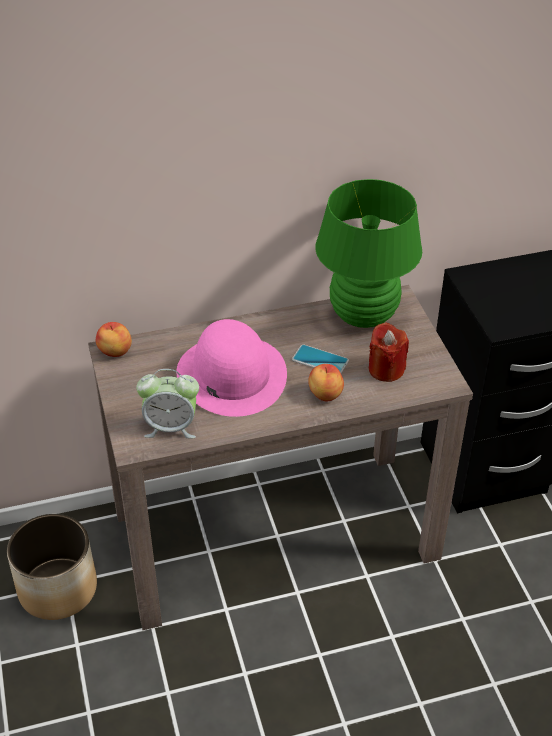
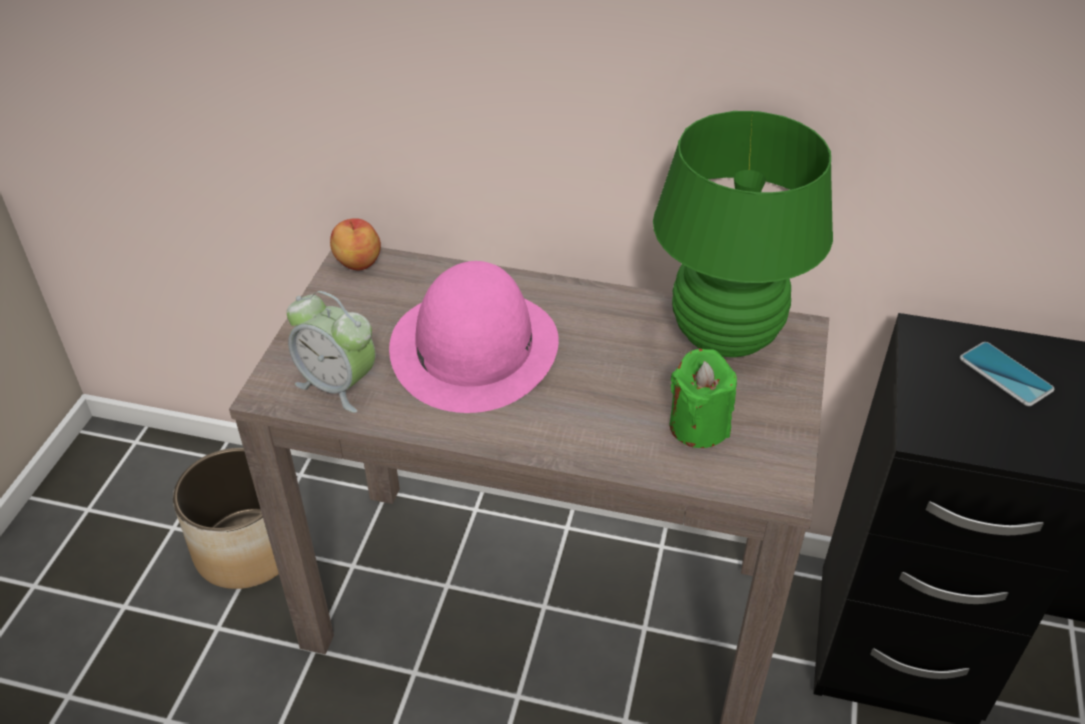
camera: 30 degrees right, 0 degrees up
(320, 360) = (611, 376): phone -> phone (1005, 374)
(324, 394) = (578, 426): apple -> none
(386, 369) = (698, 426): red candle -> green candle

